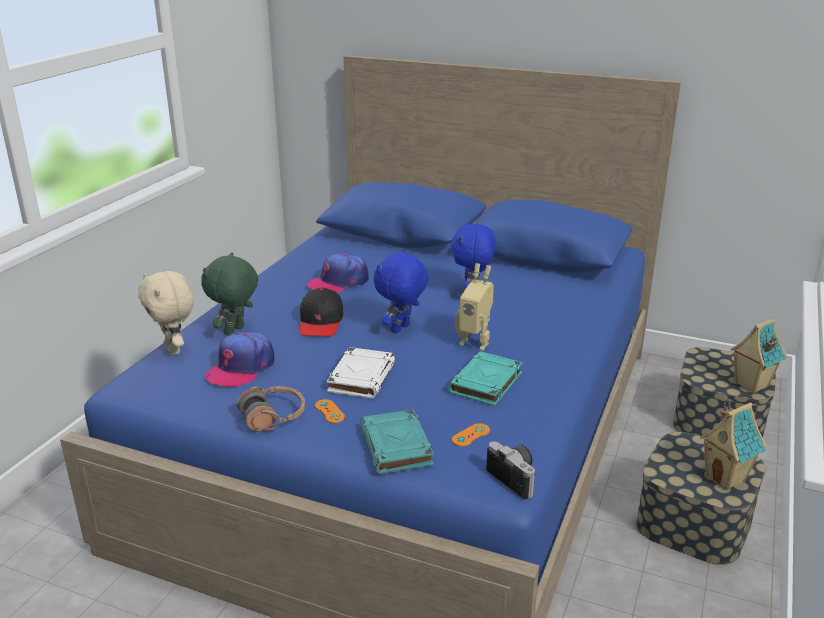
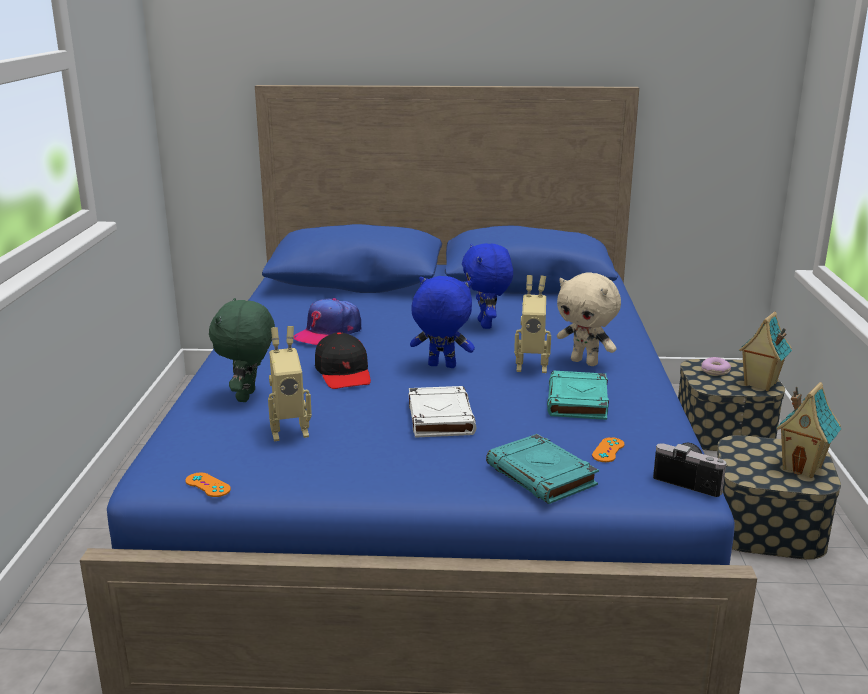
camera: 20 degrees left, 5 degrees down
(174, 349) = (186, 426): beige plush toy -> beige plush toy (585, 362)
(241, 368) = (289, 431): cap -> toy robot
(273, 417) = (374, 473): headphones -> none
(329, 411) = (435, 456): orange game controller -> orange game controller (208, 485)
(401, 329) = (441, 366): blue plush toy -> blue plush toy turned 90 degrees clockwise
(716, 363) = (715, 371): none -> donut

